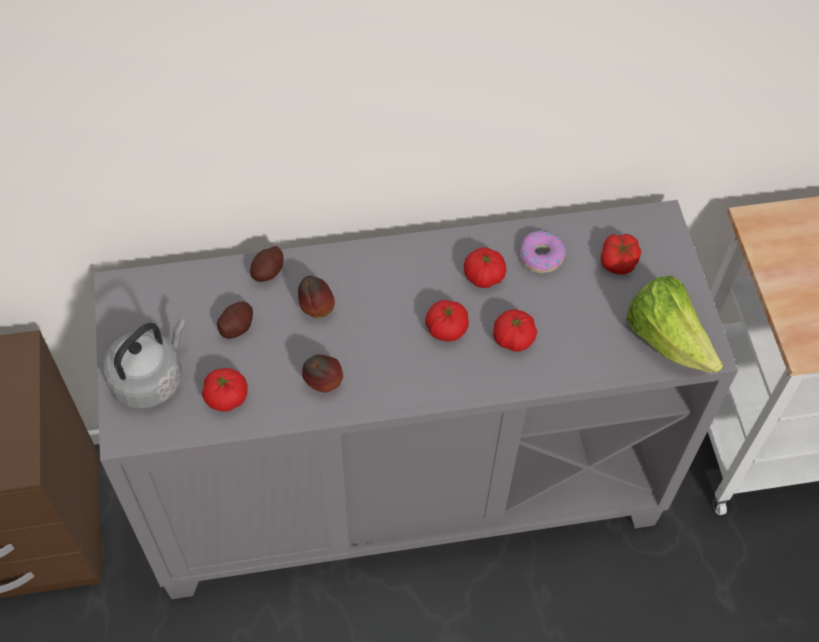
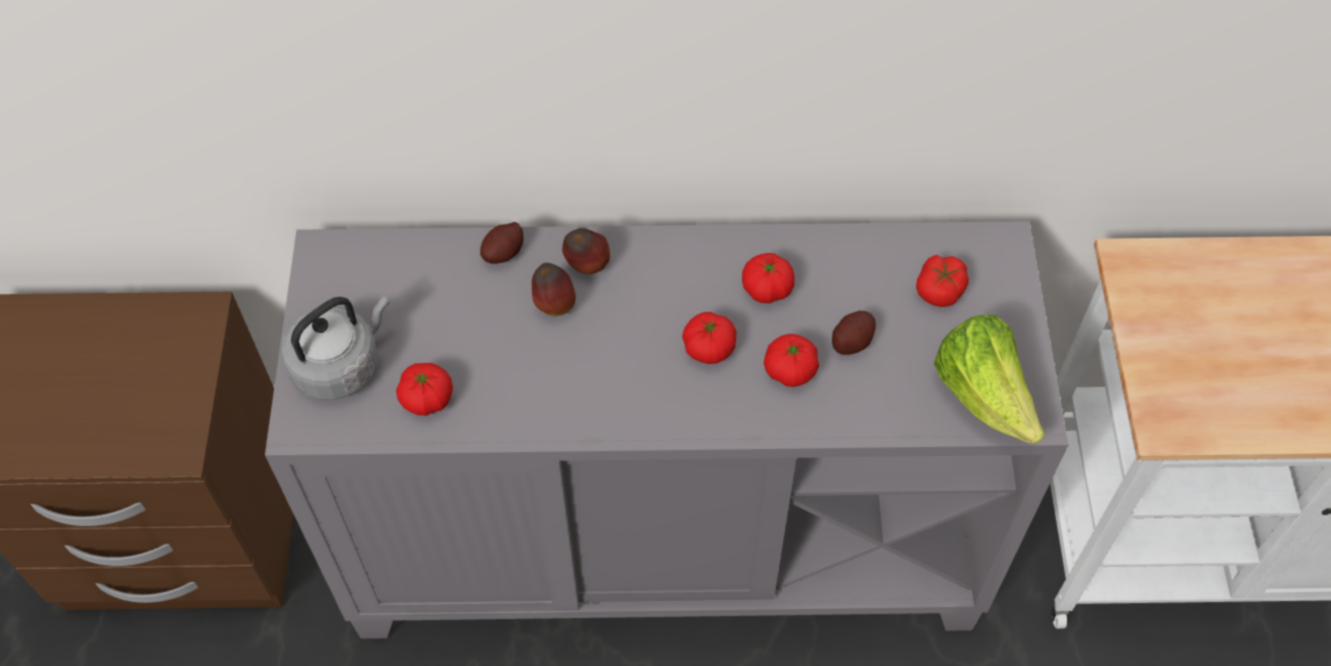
camera: 10 degrees right, 0 degrees up
(236, 326) = (454, 314): potato -> potato (852, 341)
(323, 384) = (546, 397): apple -> apple (587, 266)
(541, 256) = (843, 272): donut -> none

